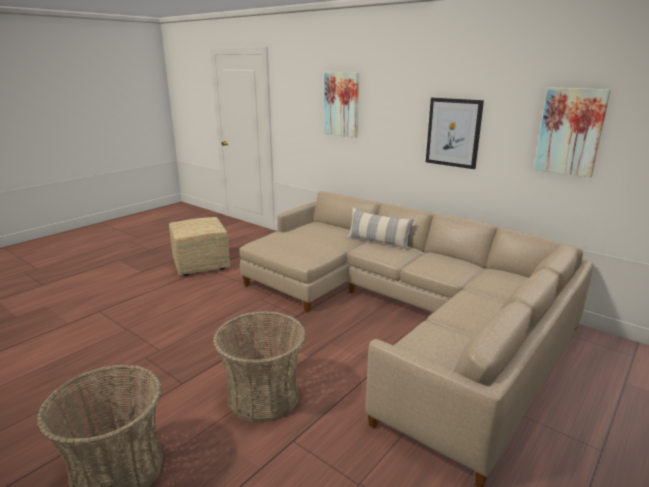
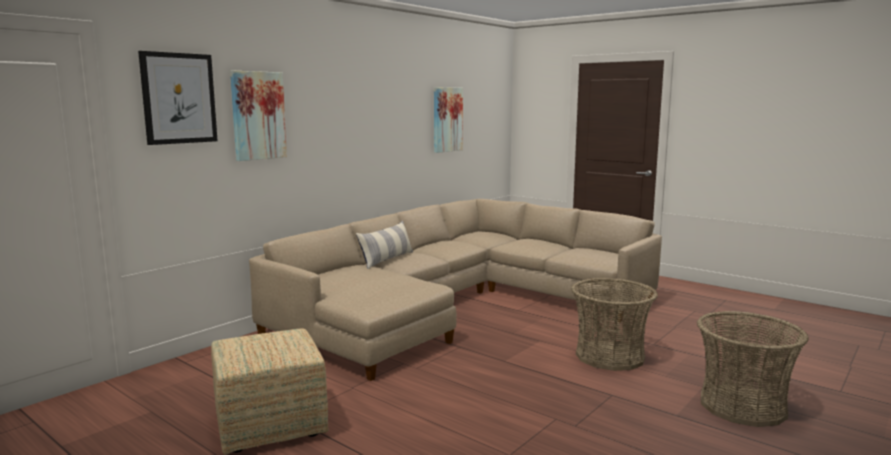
camera: 90 degrees left, 10 degrees down
(453, 132) = (380, 132): picture -> picture (179, 98)

